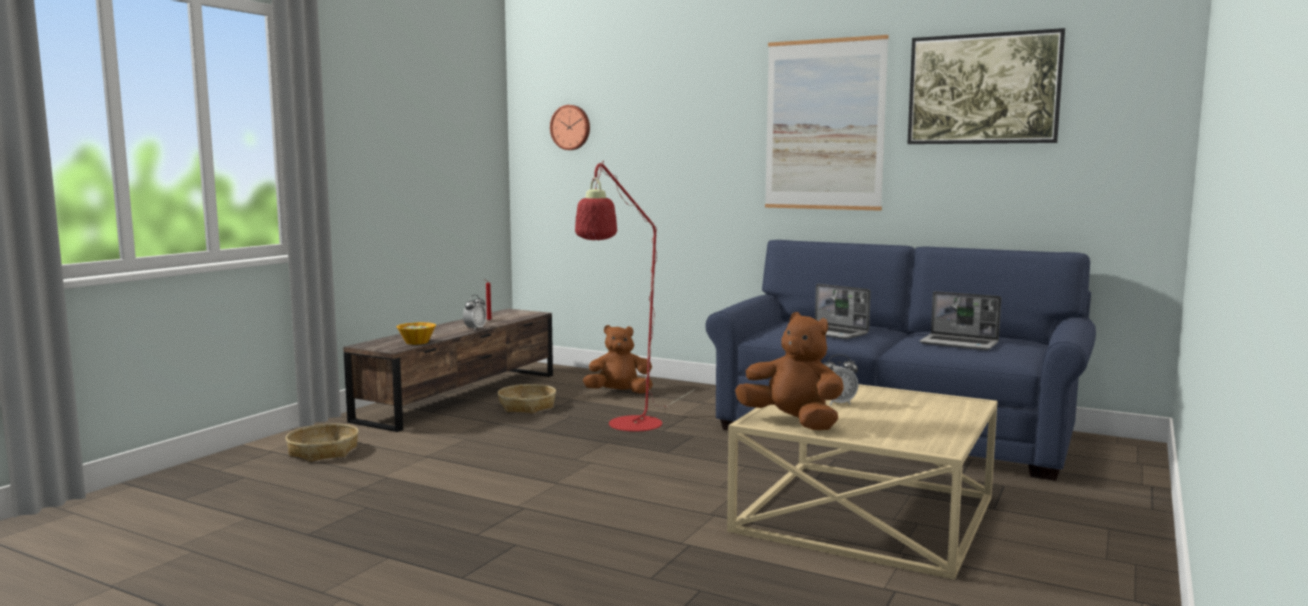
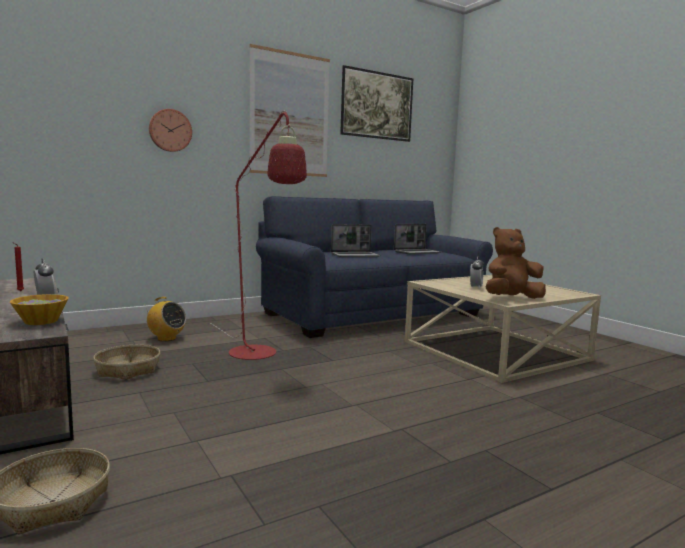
camera: 60 degrees left, 0 degrees up
(571, 127) = (39, 81): wall clock -> wall clock (170, 130)
(619, 393) = (166, 338): brown plush toy -> radio

